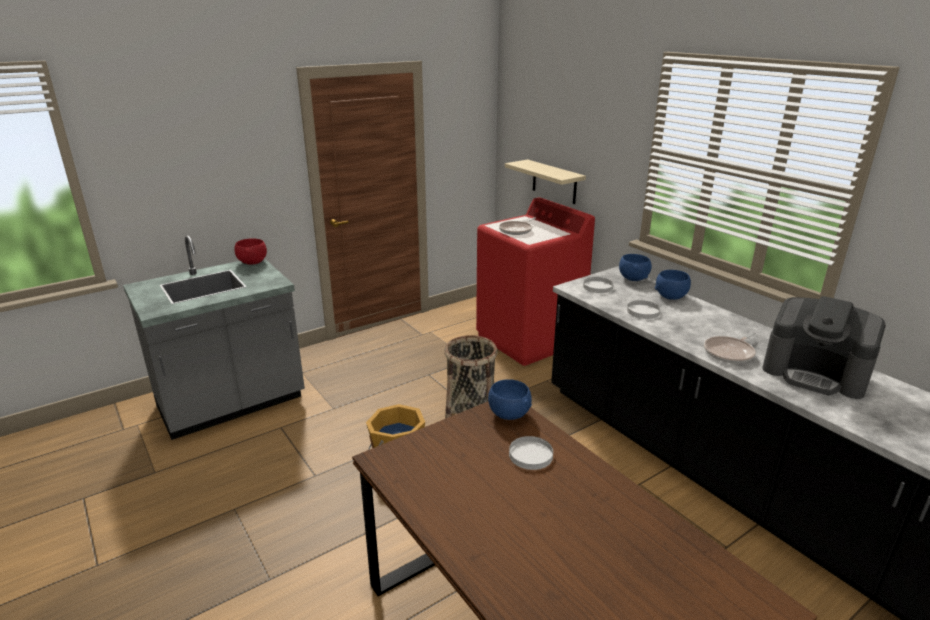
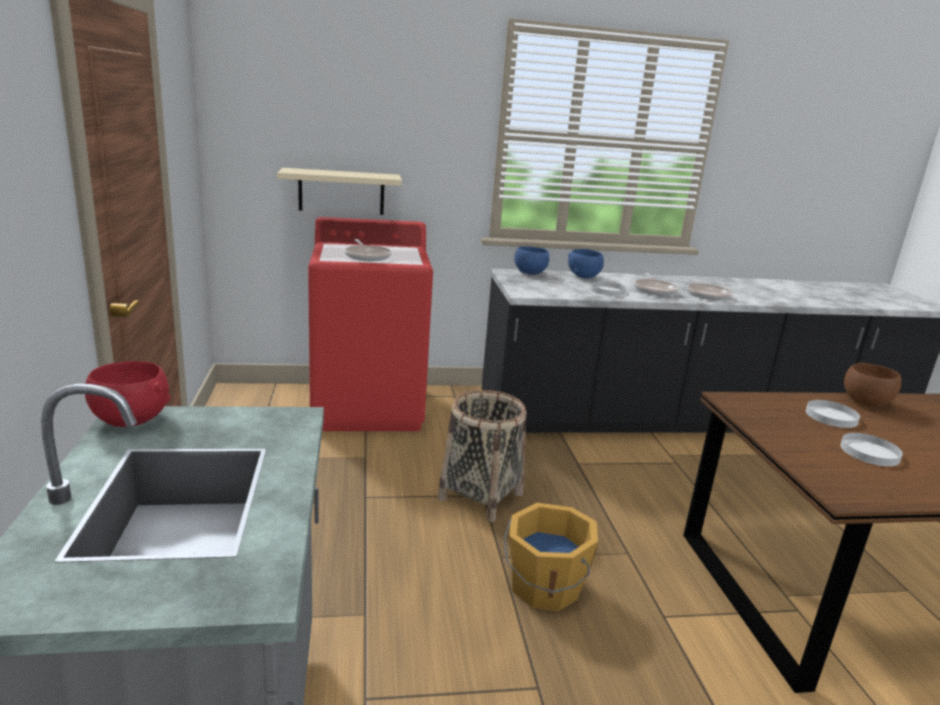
camera: 65 degrees left, 5 degrees down
(508, 414) = (750, 404): blue bowl -> none
(596, 476) = (865, 402): none -> brown bowl
(598, 287) = (534, 286): white plate -> white plate (869, 452)
(690, 328) = (654, 290): none -> frying pan
(815, 373) = (750, 289): coffee machine -> none

